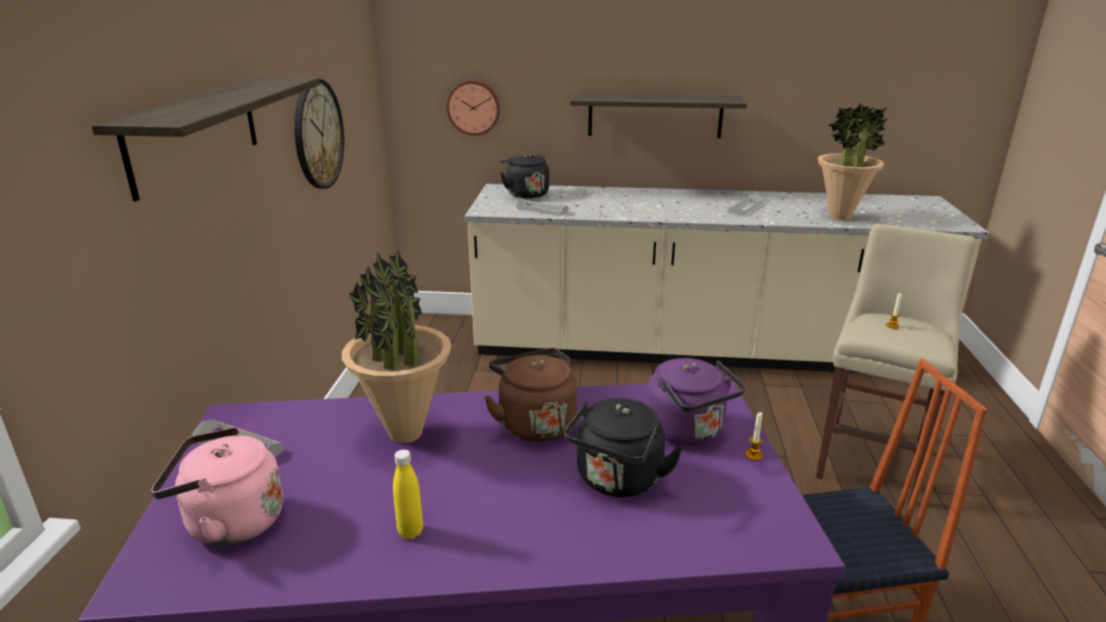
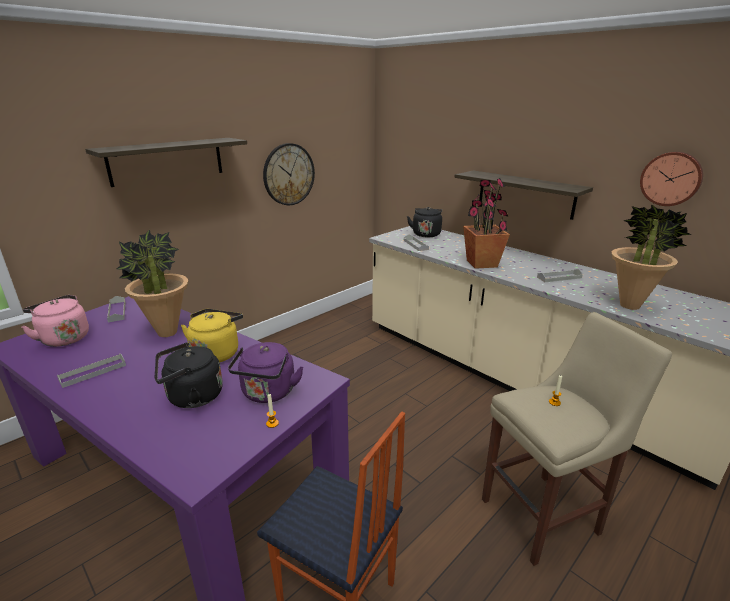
camera: 40 degrees right, 0 degrees up
(410, 532) = (93, 372): yellow bottle -> grey tray
(474, 107) = (416, 172): wall clock -> wall clock (671, 178)
(534, 423) = (217, 352): brown kettle -> yellow kettle
(653, 213) = (481, 263): none -> potted plant

